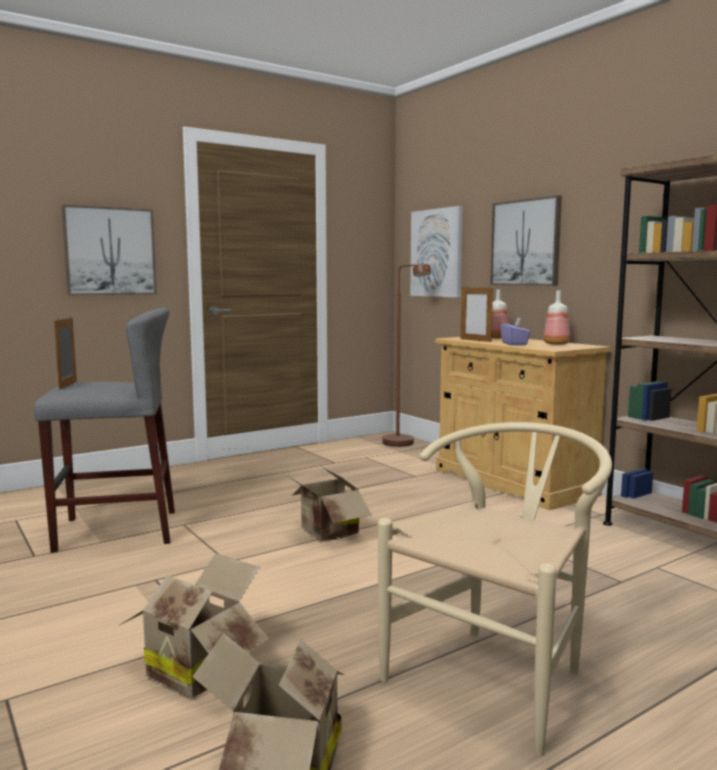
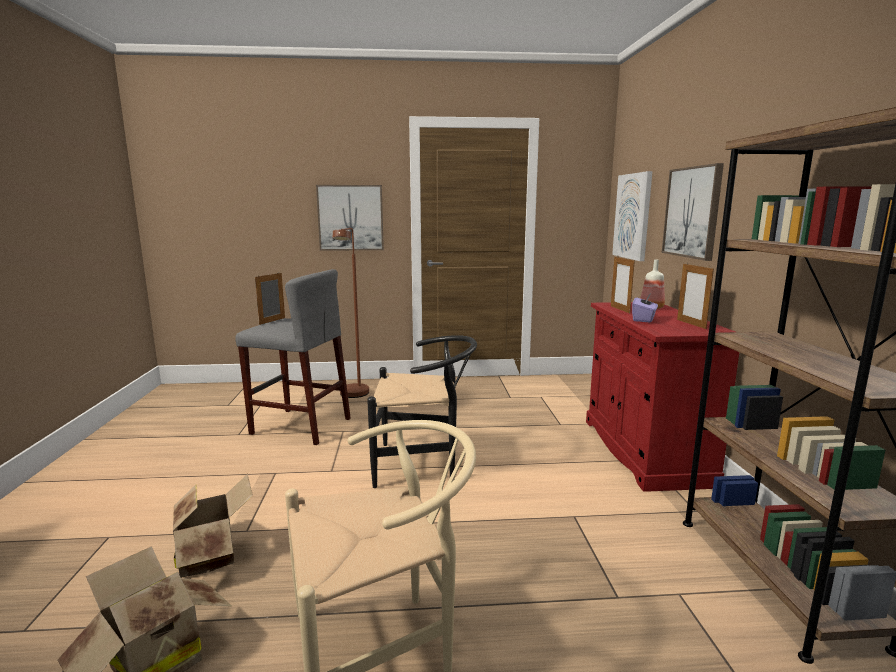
camera: 30 degrees right, 5 degrees up
(326, 533) = (423, 464): cardboard box -> black chair
(403, 444) = (589, 389): brown floor lamp -> brown floor lamp (353, 395)
(512, 482) = (644, 451): beige cabinet -> red cabinet
(557, 344) = (691, 324): bottle -> picture frame

